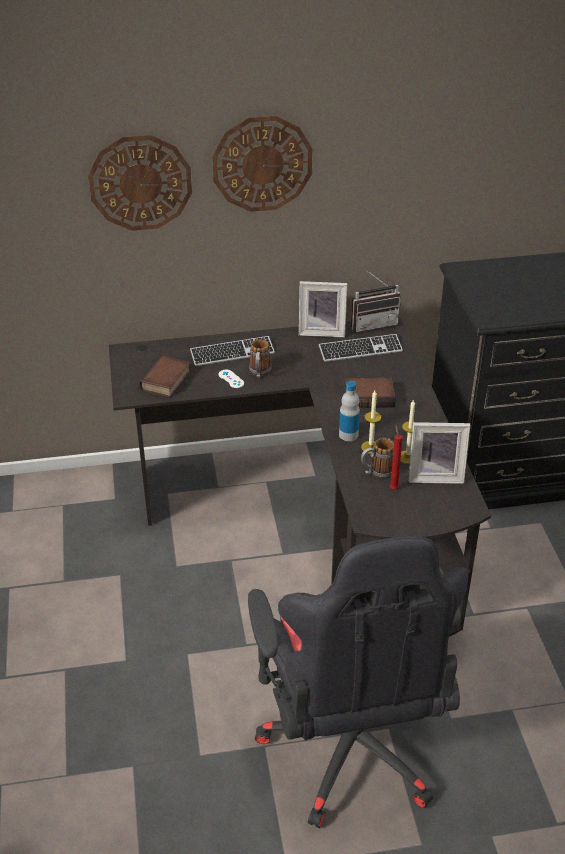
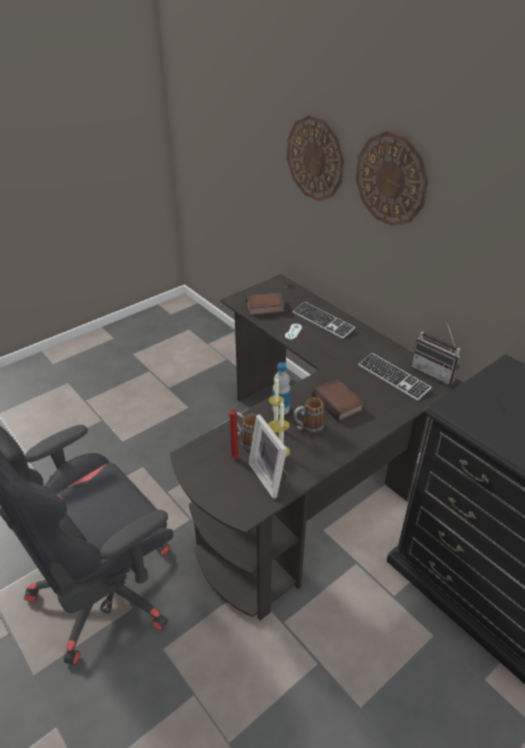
camera: 60 degrees right, 0 degrees up
(259, 373) = (312, 341): mug -> mug (308, 427)
(322, 331) = (395, 350): picture frame -> none

